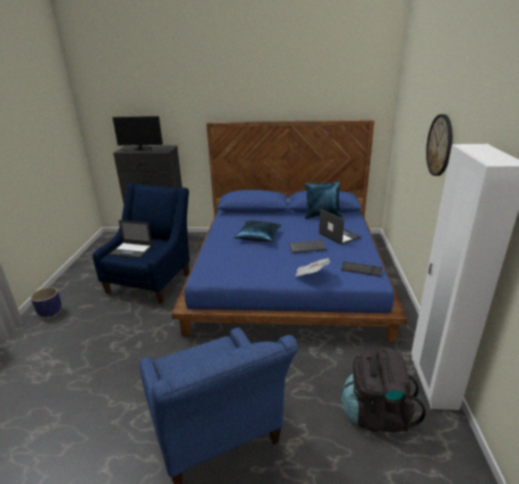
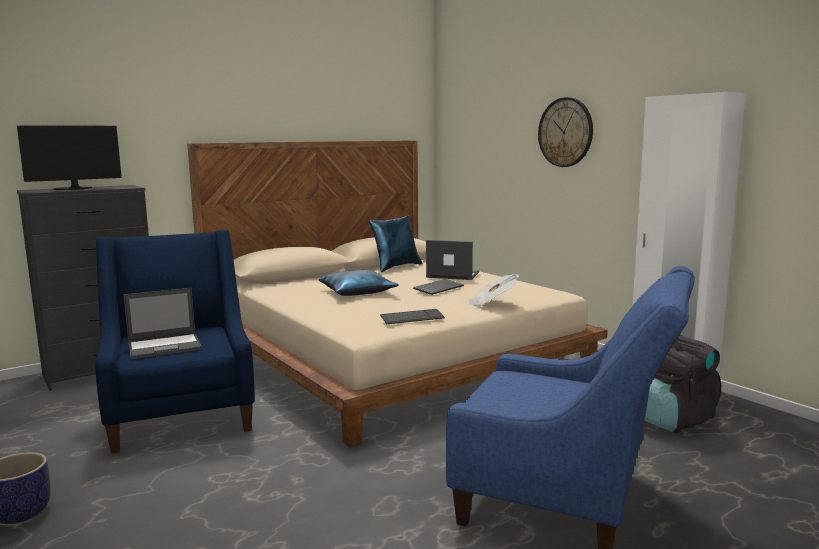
camera: 40 degrees left, 15 degrees down
(287, 275) = (390, 355): blue bed -> beige bed
(361, 270) = (531, 290): keyboard -> keyboard (412, 318)

